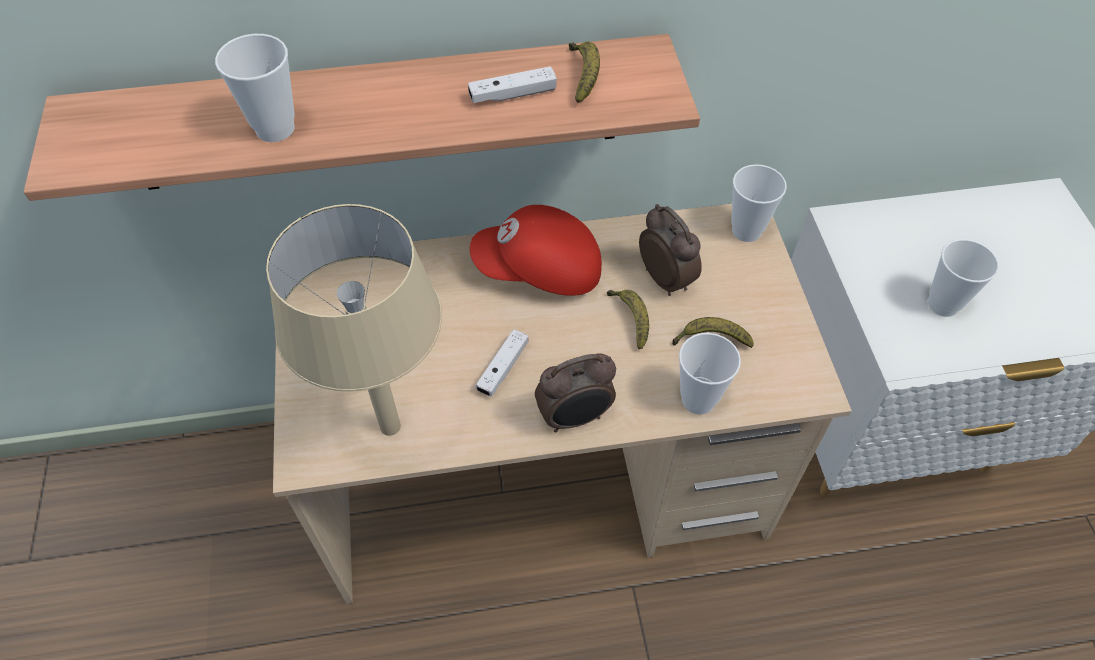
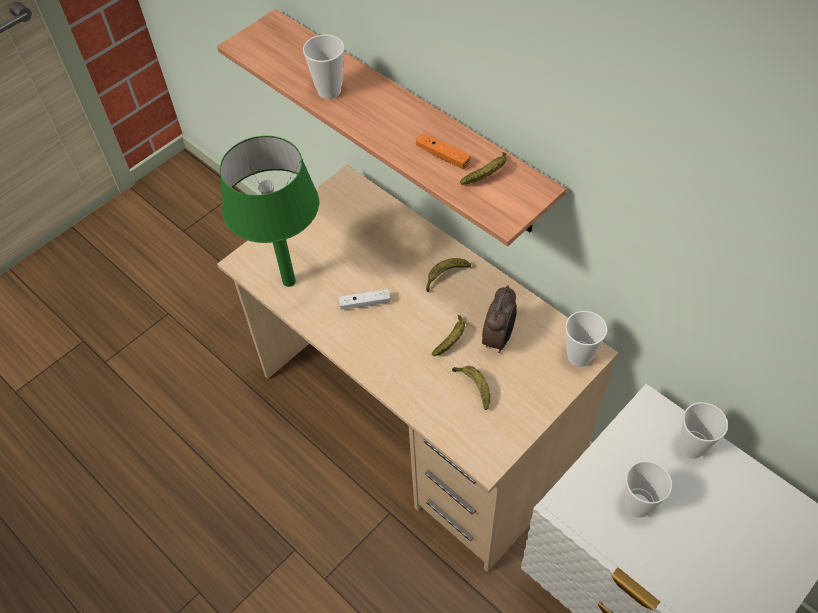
camera: 55 degrees right, 0 degrees up
(391, 427) = (289, 282): beige table lamp -> green table lamp
(512, 94) = (442, 156): white game controller -> orange game controller
(540, 271) = (445, 276): red cap -> banana
(575, 418) = (362, 355): alarm clock -> none
(698, 400) = (425, 405): cup -> cup (691, 447)

